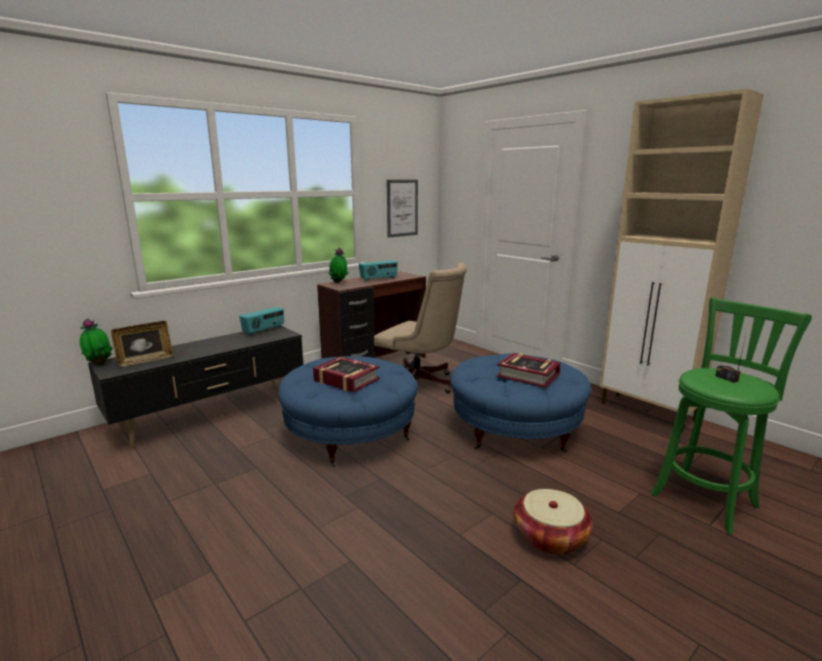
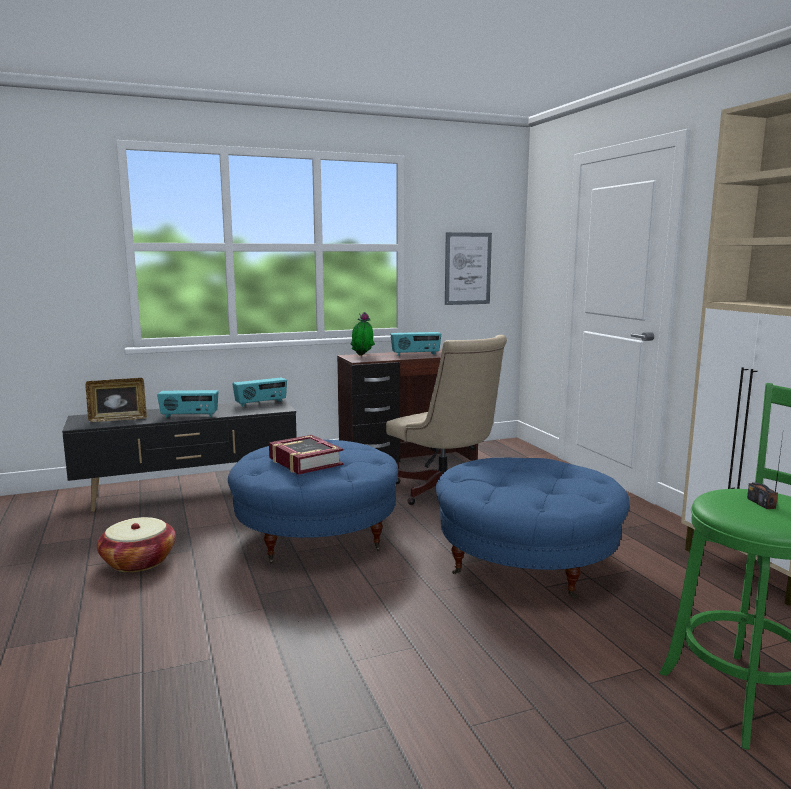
camera: 20 degrees right, 5 degrees down
(99, 364) = (76, 418): potted plant -> none
(212, 350) = (189, 416): none -> radio
(528, 375) = (534, 483): book -> none
(550, 537) = (465, 689): basket -> basket (138, 561)

